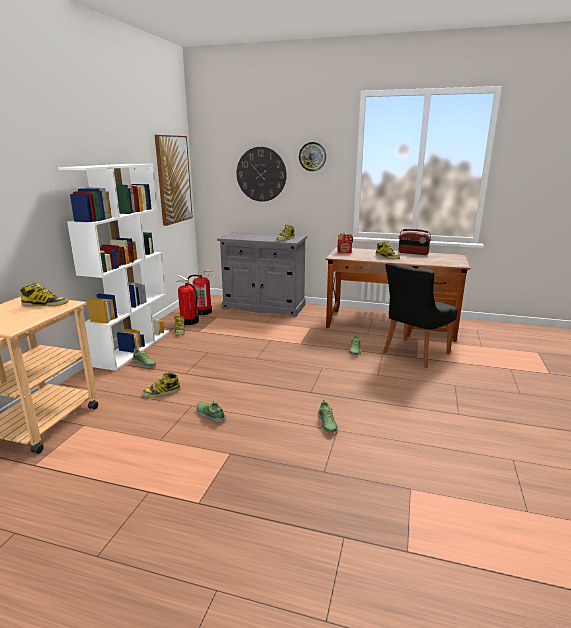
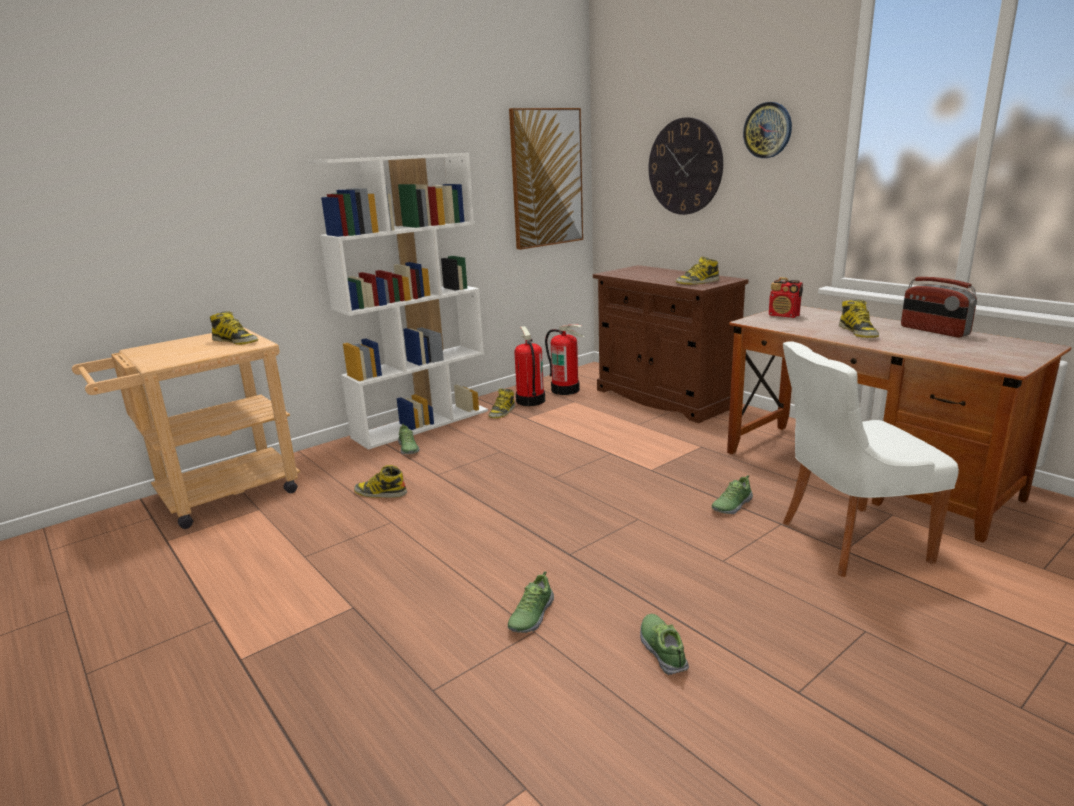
camera: 35 degrees right, 0 degrees up
(210, 415) = (396, 543): shoe -> shoe (663, 650)
(264, 307) = (664, 397): grey cabinet -> brown cabinet
(413, 353) = (848, 541): black chair -> white chair

